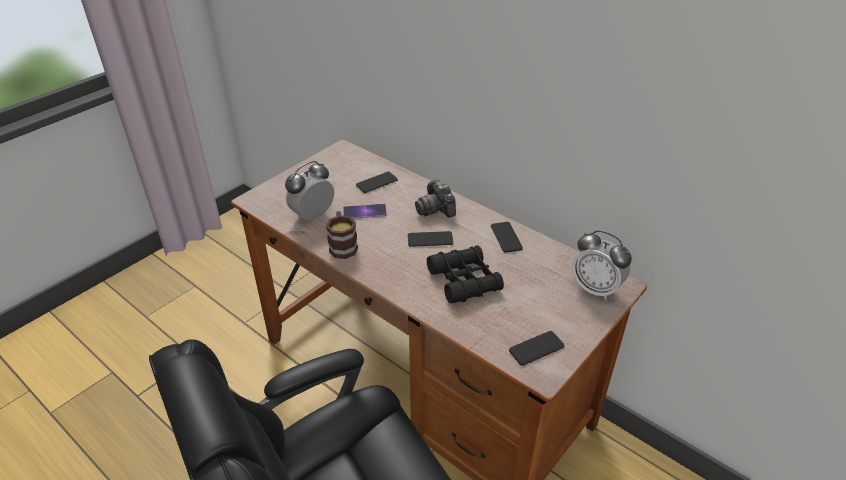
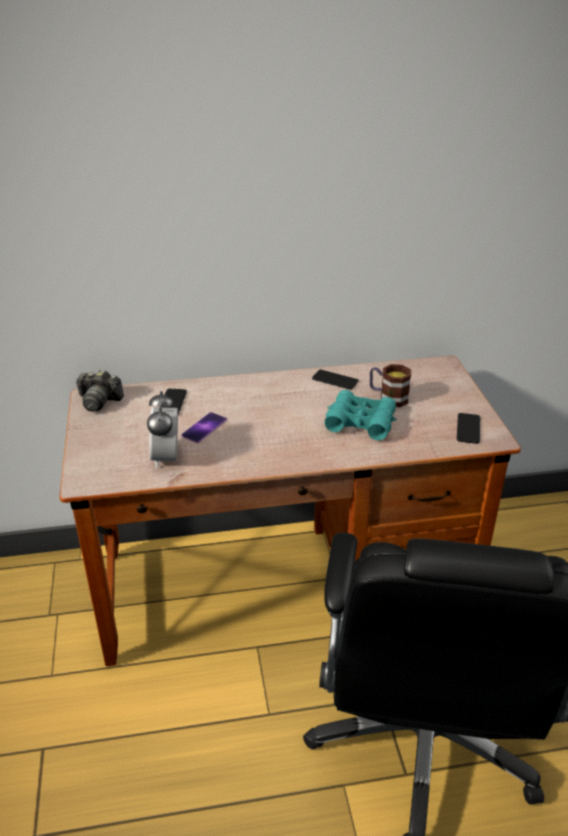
camera: 50 degrees left, 5 degrees down
(342, 245) = (234, 460): mug -> mug (388, 397)
(430, 239) = (289, 414): phone -> none
(435, 209) = (254, 392): camera -> camera (99, 401)
(464, 281) = (360, 422): black binoculars -> turquoise binoculars
(595, 288) = (436, 375): alarm clock -> none

